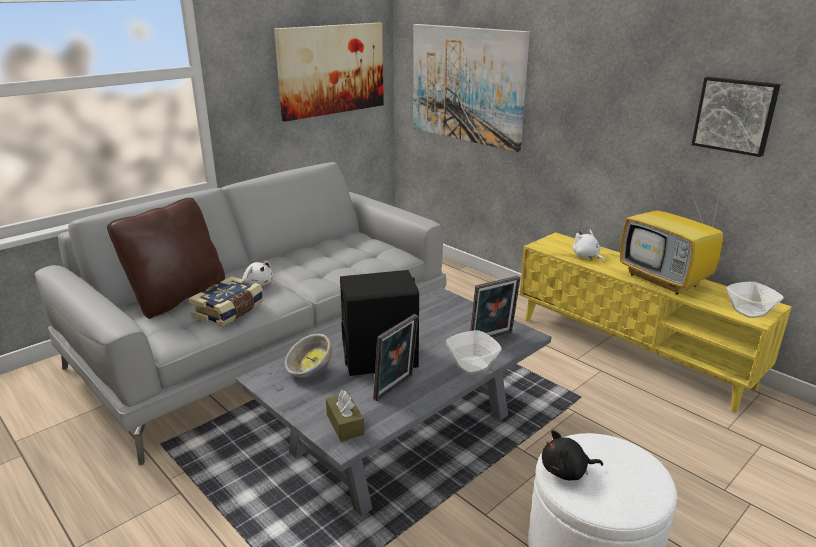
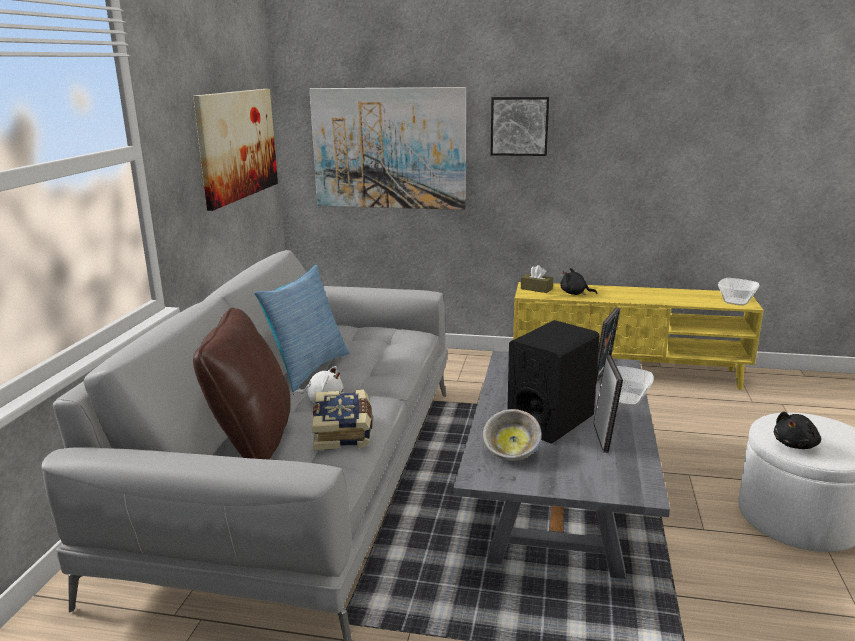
camera: 35 degrees left, 5 degrees down
(286, 260) = (307, 369): none -> pillow
(345, 424) = (618, 480): brown tissue box -> brown tissue box (536, 289)
(586, 256) = (575, 293): white plush toy -> black plush toy
(665, 280) = (655, 296): television -> none
(735, 115) = (682, 144): picture -> picture (519, 126)

